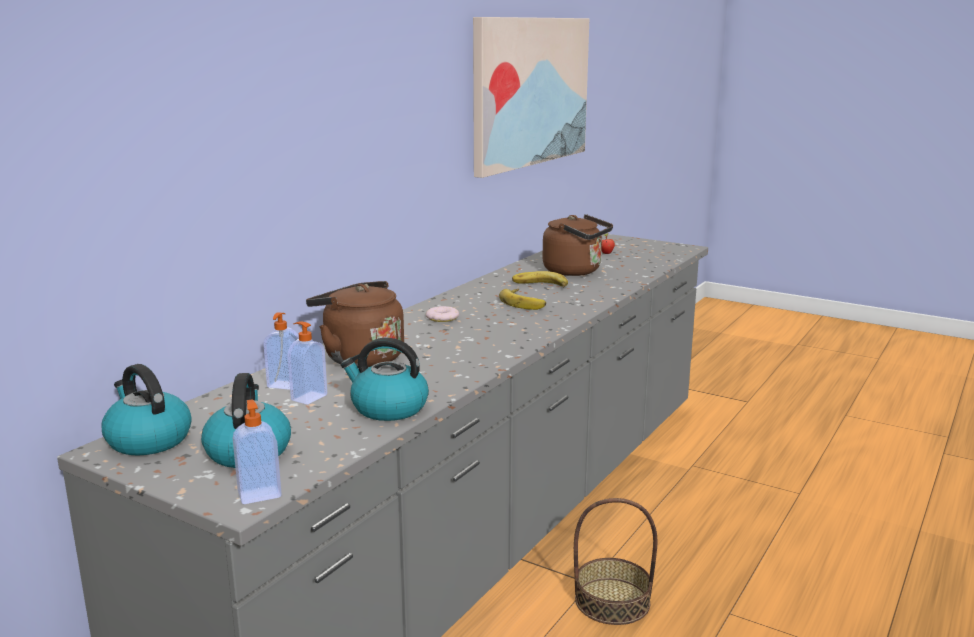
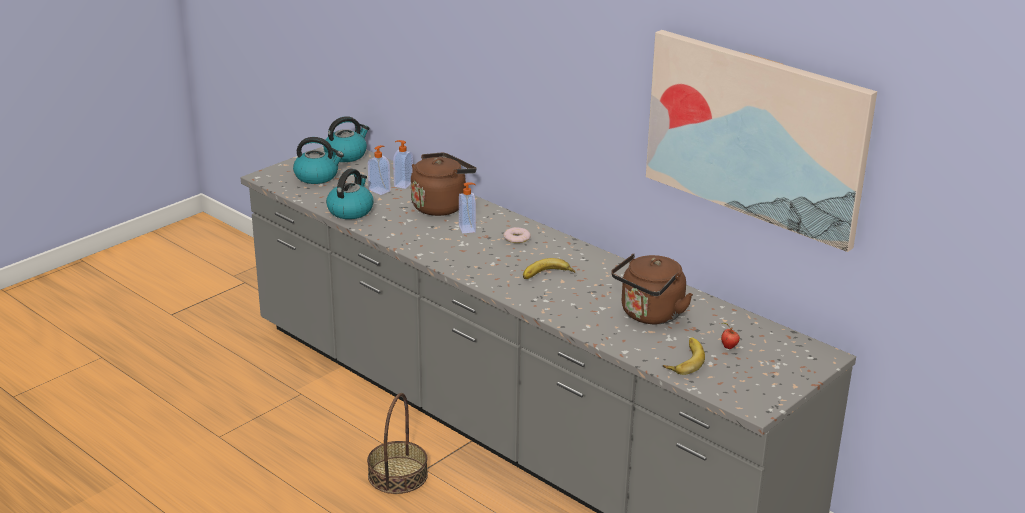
camera: 100 degrees right, 10 degrees up
(259, 494) = (270, 179): soap dispenser -> soap dispenser (468, 228)
(540, 286) = (600, 289): banana -> banana (683, 359)

